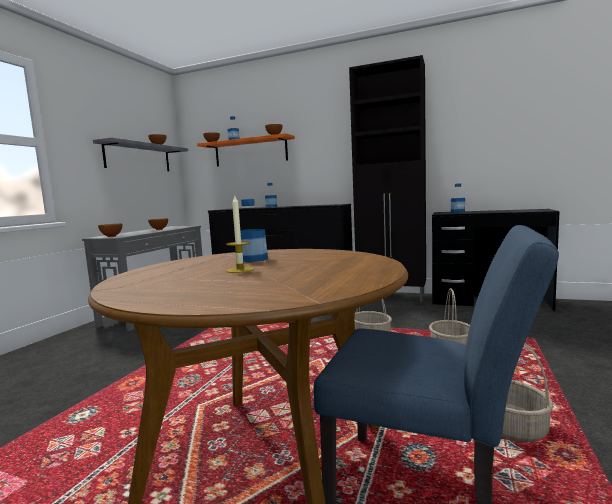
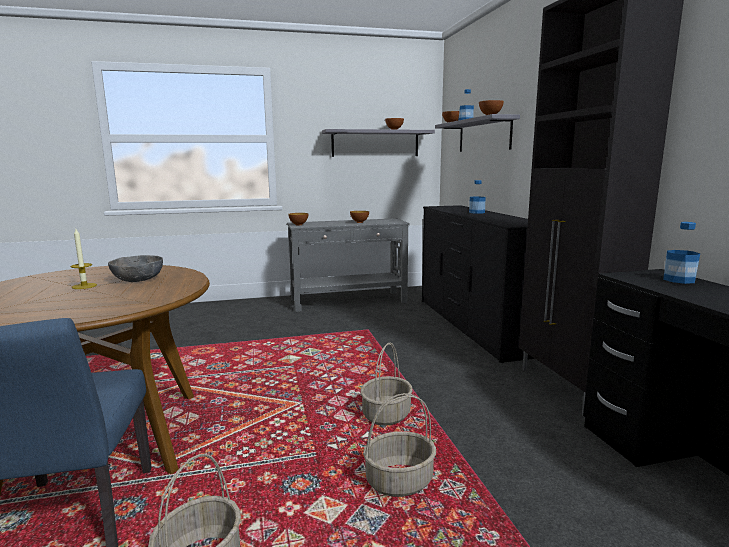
camera: 55 degrees right, 5 degrees up
(250, 152) = (484, 135): orange shelf -> grey shelf
(253, 259) = (138, 279): bottle -> grey bowl

